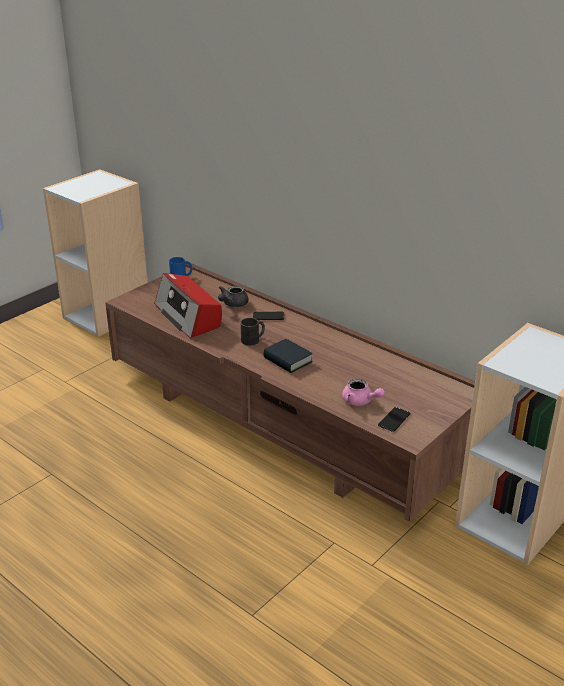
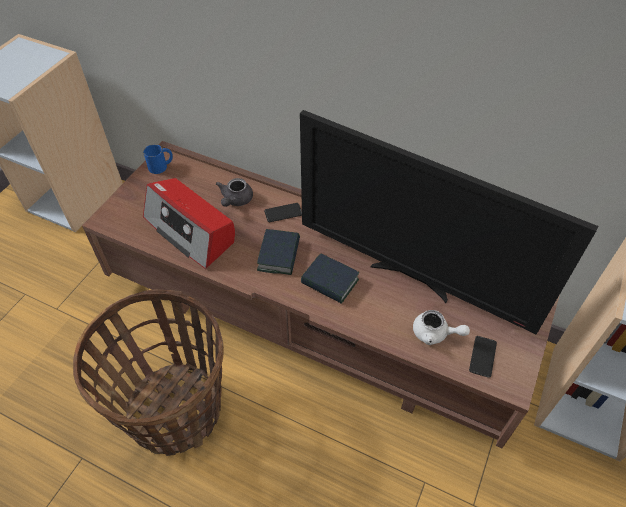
camera: 15 degrees left, 20 degrees up
(138, 459) = (175, 410): none -> basket
(253, 339) = (279, 255): black mug -> book
(358, 368) = (412, 278): none -> television
(360, 401) = (435, 334): pink teapot -> white teapot

